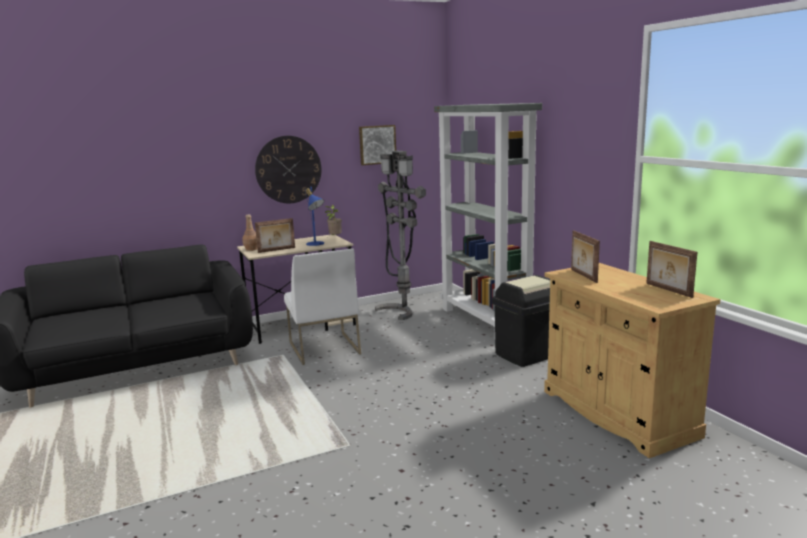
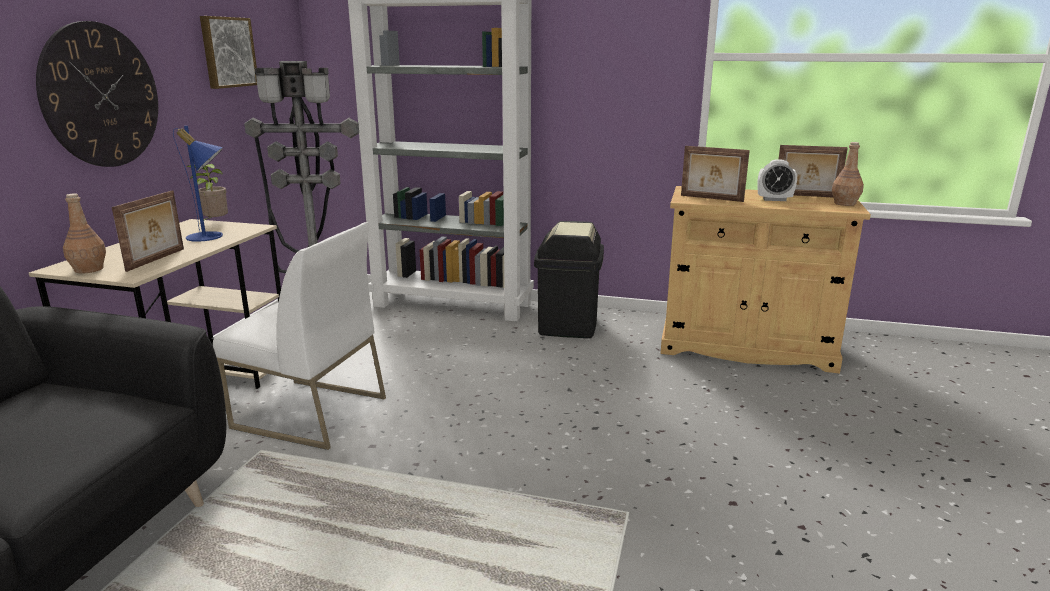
camera: 50 degrees left, 5 degrees up
(627, 287) = (774, 199): none -> alarm clock
(673, 302) = (845, 203): none -> brown bottle

